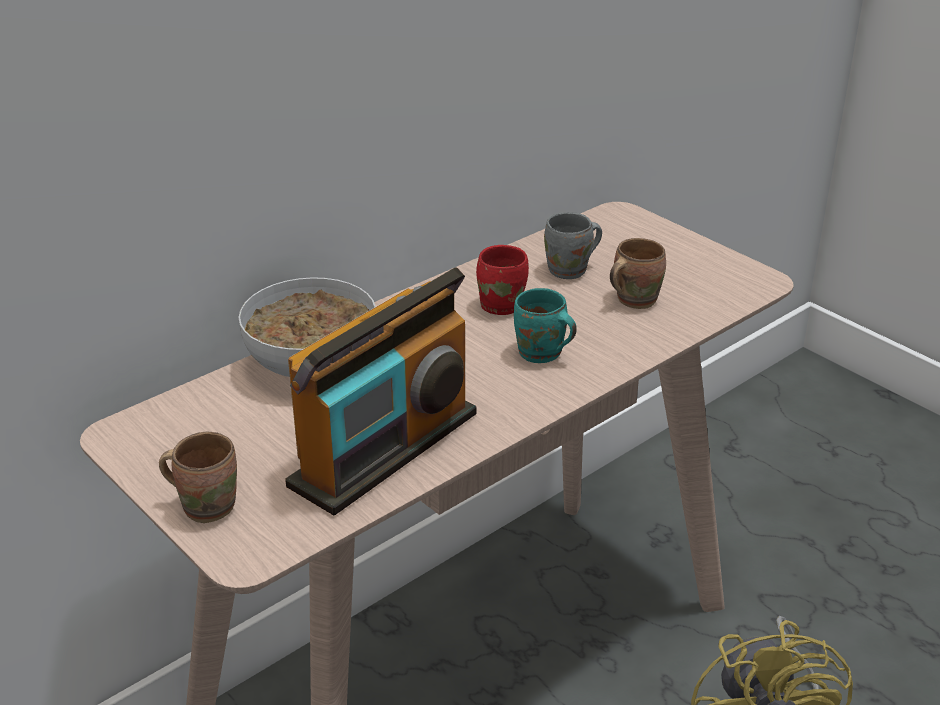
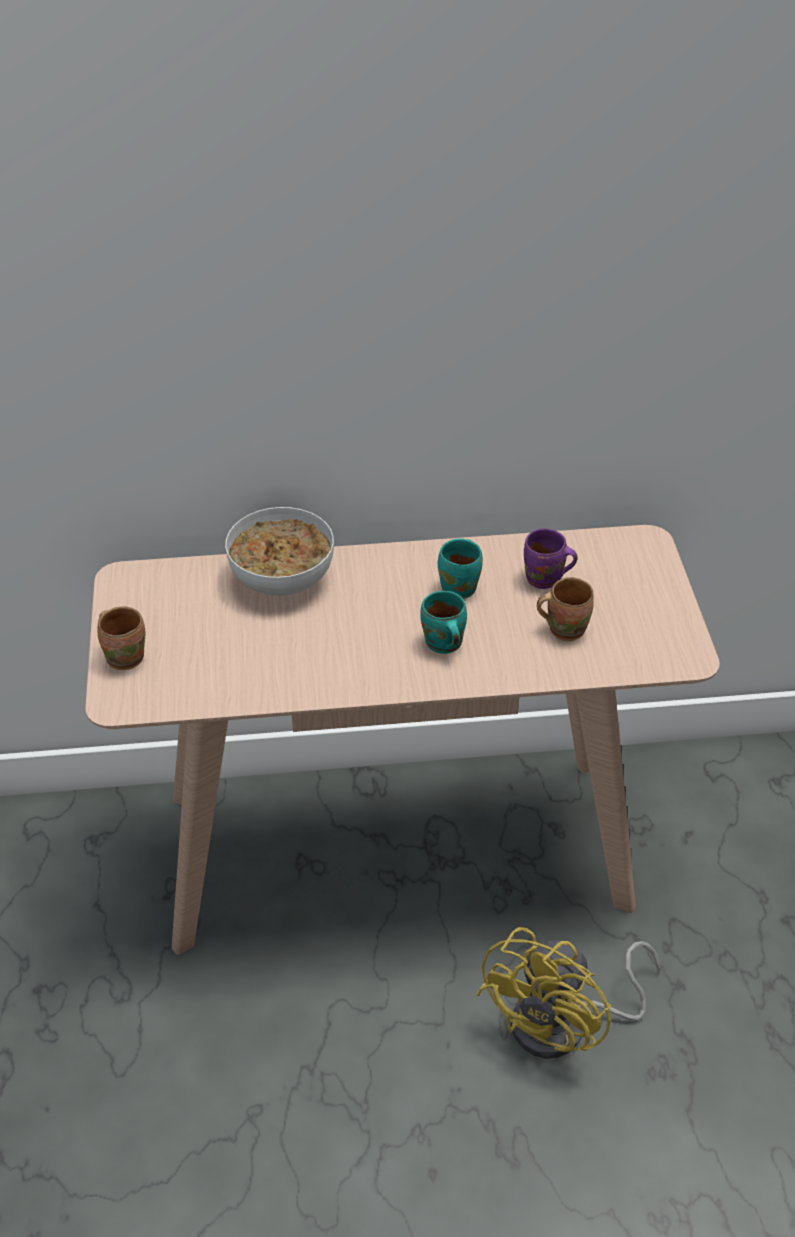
camera: 35 degrees right, 10 degrees up
(385, 449) = (264, 669): radio -> none
(502, 304) = (461, 587): red mug -> turquoise mug
(570, 271) = (545, 580): grey mug -> purple mug

